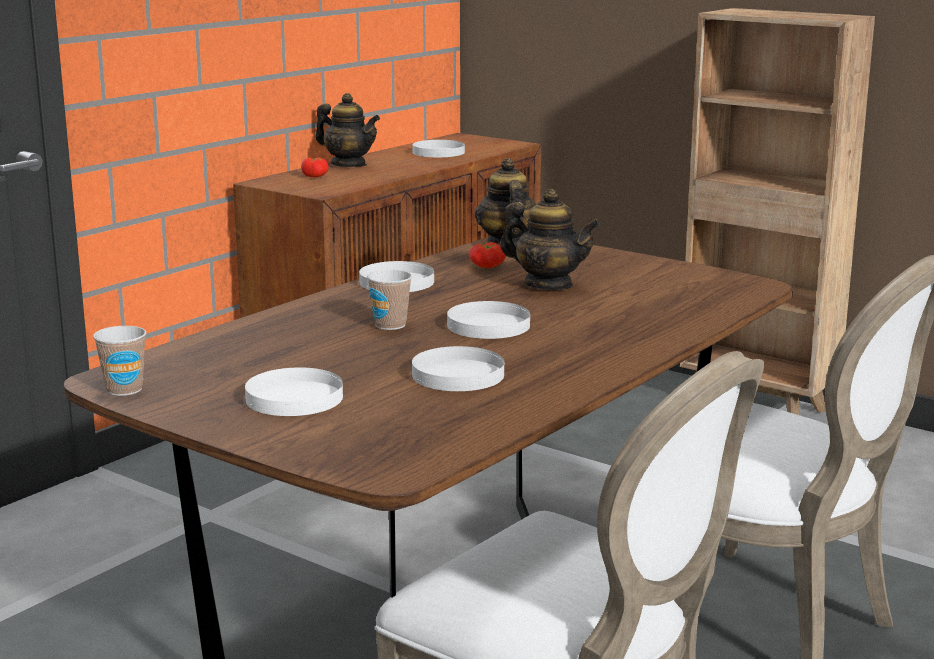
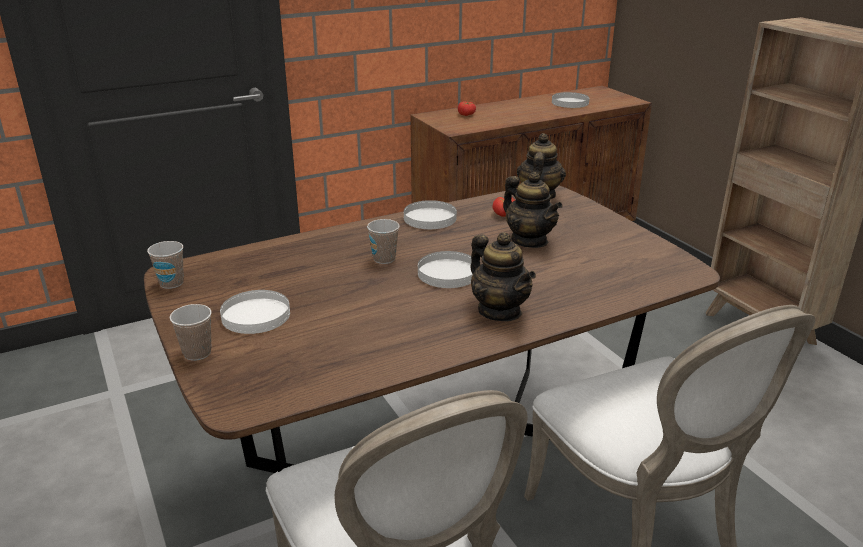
camera: 25 degrees right, 10 degrees up
(266, 441) = (197, 353): none -> cup
(348, 165) = (498, 107): teapot -> teapot (500, 311)
(458, 375) = (378, 318): white plate -> none

